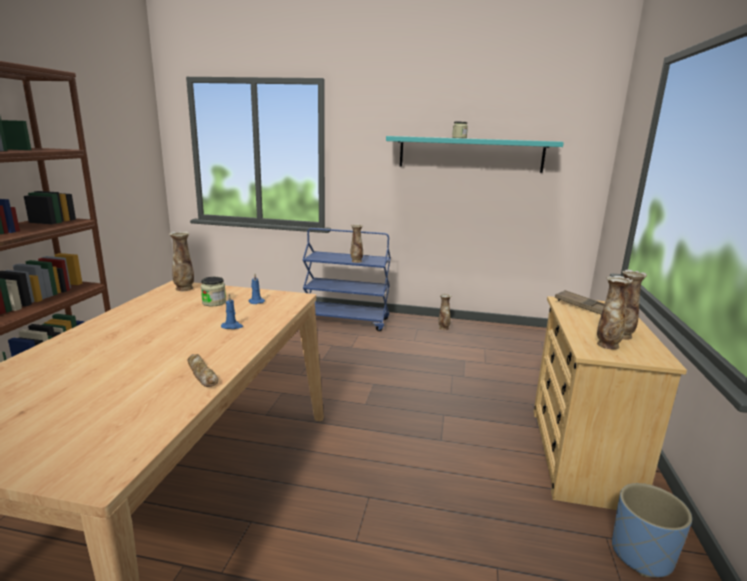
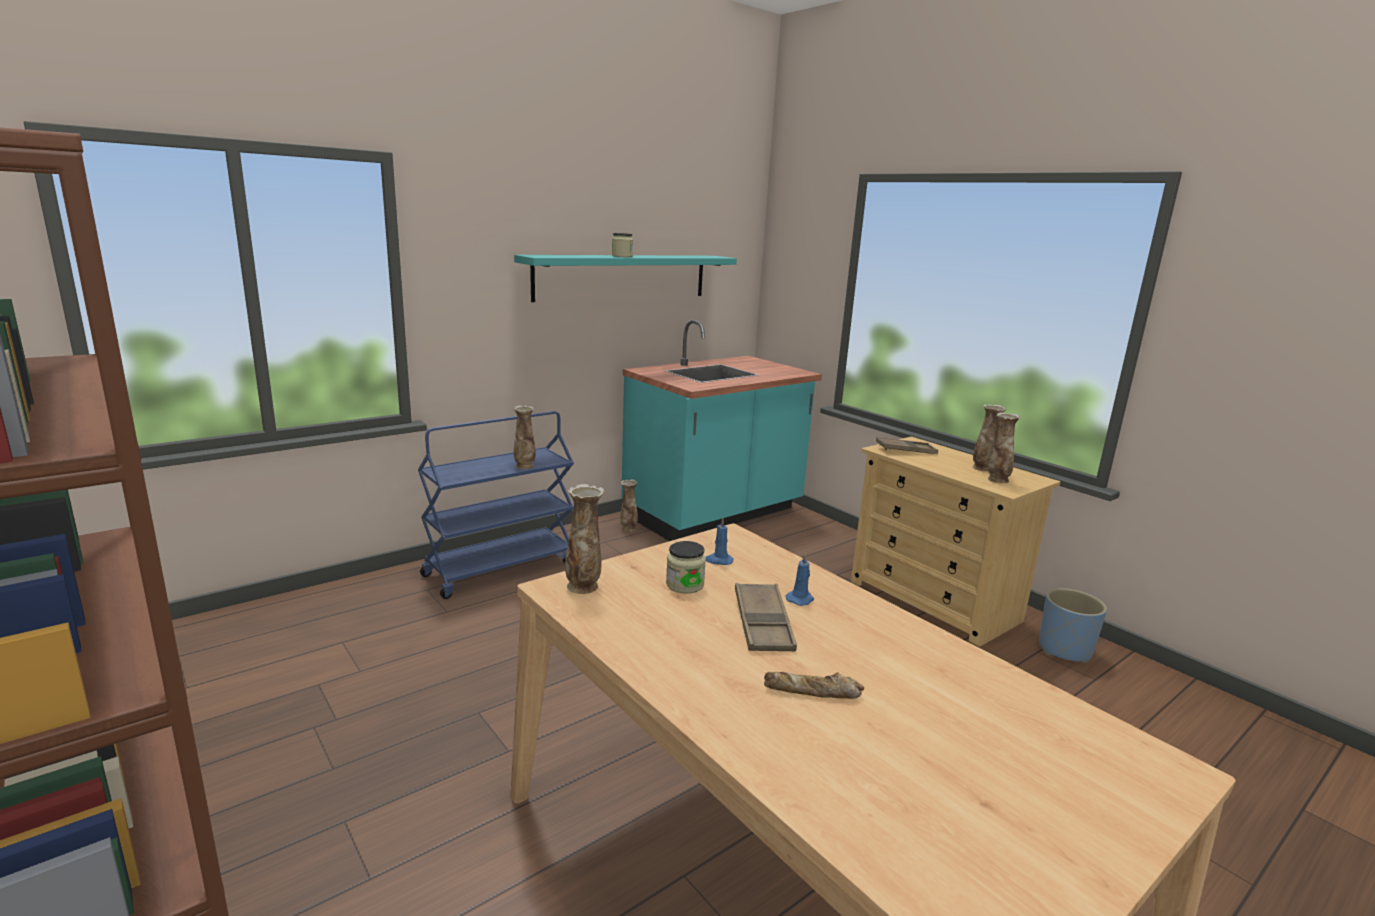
camera: 50 degrees left, 0 degrees up
(188, 325) = (763, 624): none -> brown tray
(201, 374) = (947, 656): bread -> bread (813, 692)
(516, 339) = (714, 513): none -> turquoise counter

